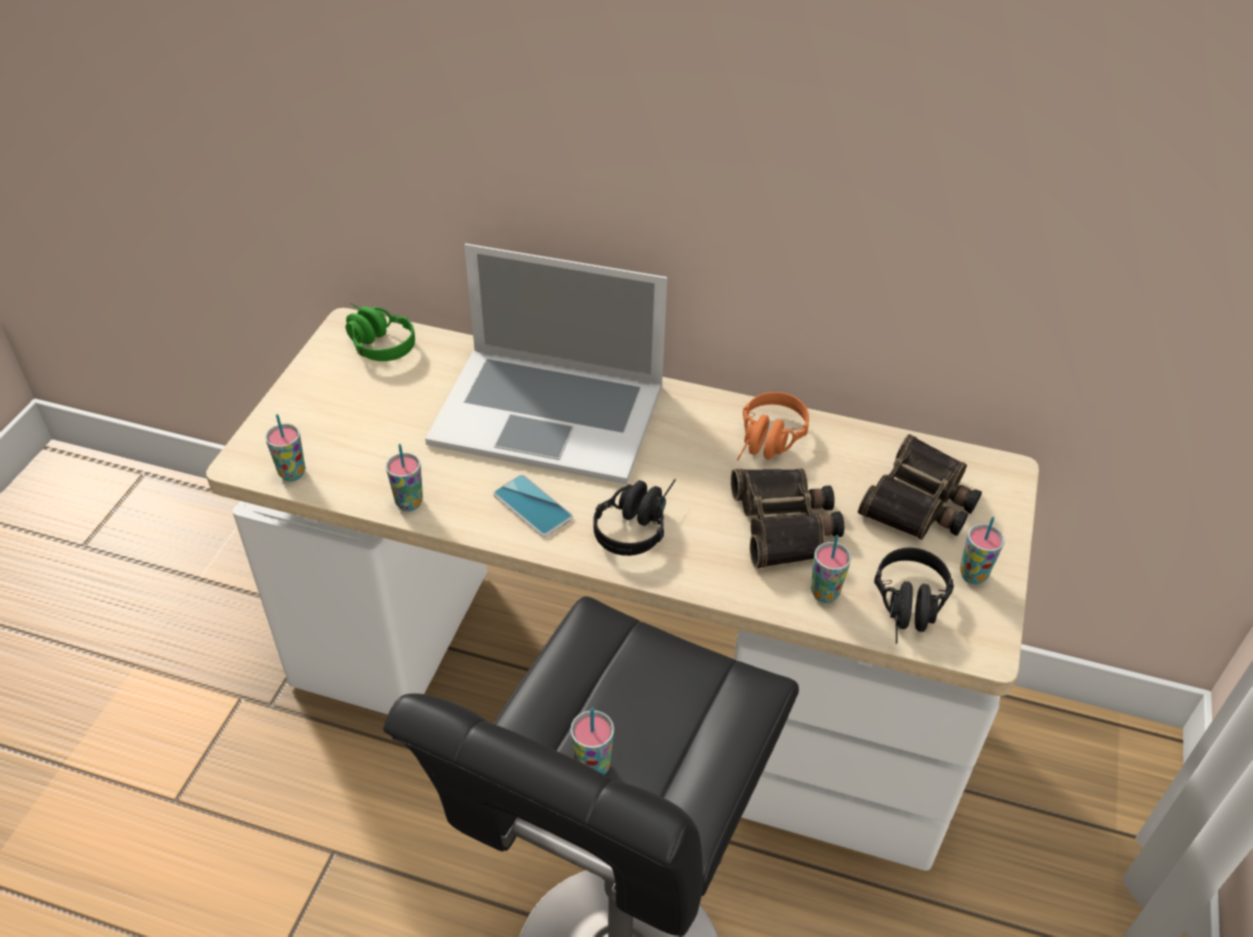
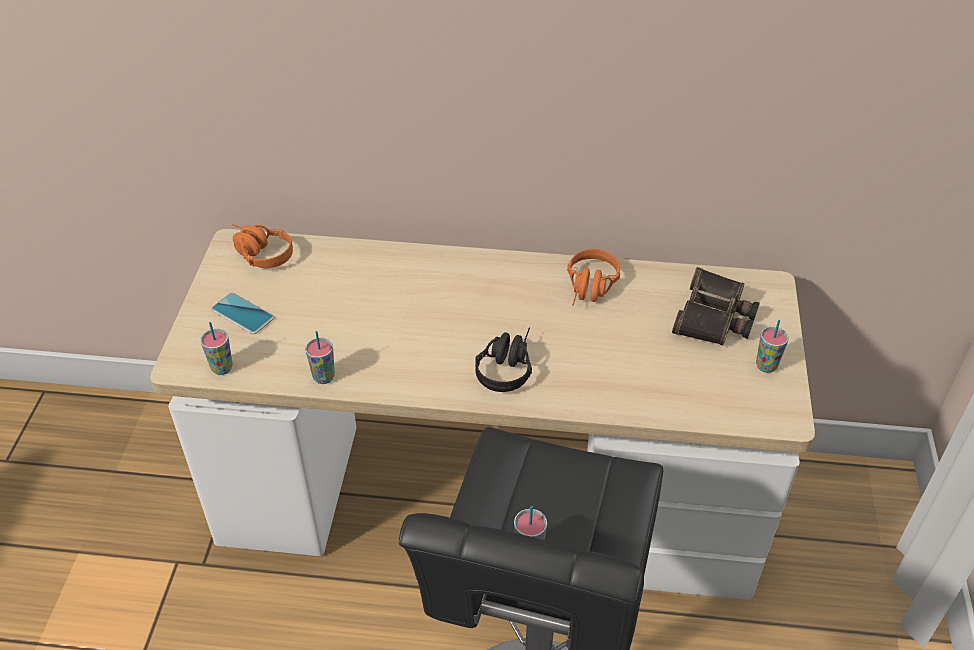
camera: 10 degrees left, 0 degrees up
(374, 342) = (258, 253): green headphones -> orange headphones
(532, 506) = (422, 365): phone -> phone (242, 314)
(548, 413) = (414, 290): laptop -> none
(785, 524) = (619, 349): binoculars -> none
(824, 593) = (661, 397): cup -> none
(909, 610) = (726, 399): black headphones -> none

